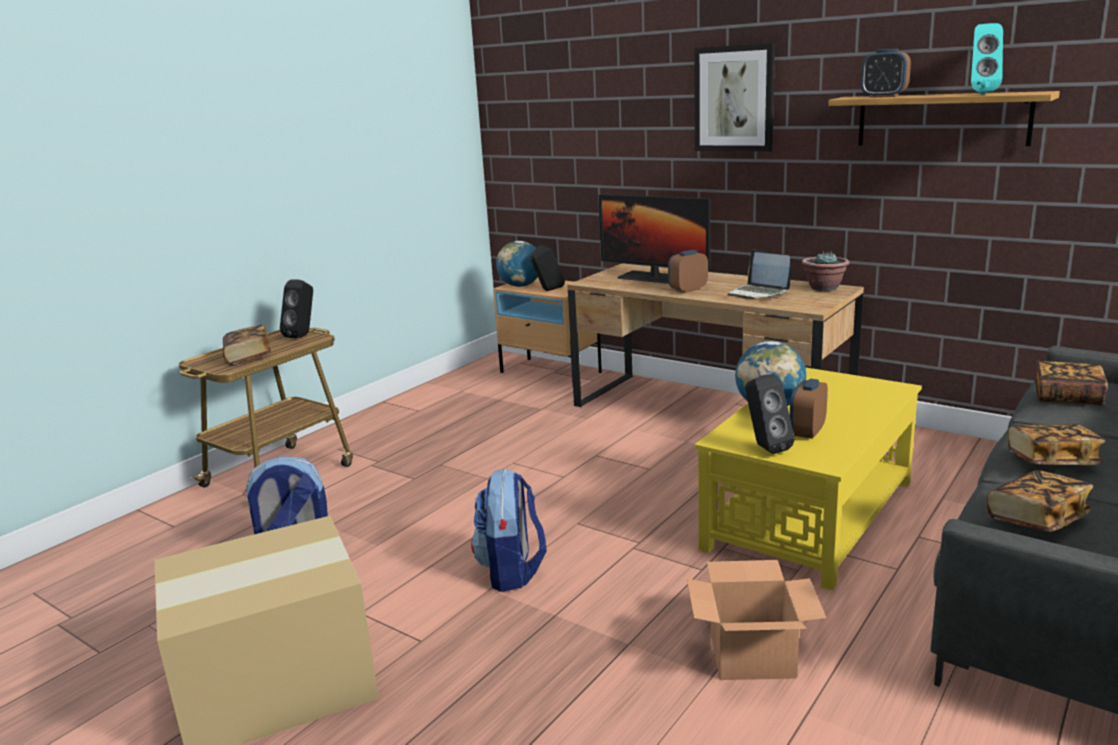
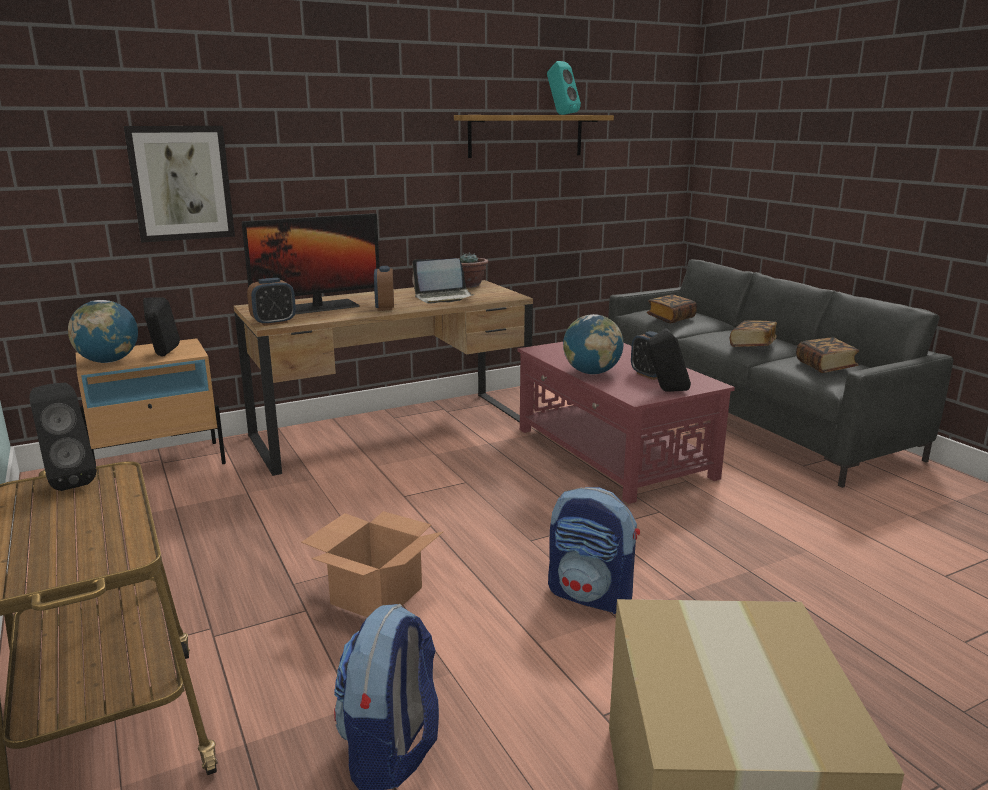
camera: 65 degrees left, 0 degrees up
(248, 357) = (92, 533): book -> none
(734, 99) = (352, 114): picture -> picture (181, 183)
(750, 656) = (788, 530): cardboard box -> cardboard box (376, 596)
(809, 515) = (613, 453): yellow coffee table -> red coffee table
(883, 96) = (502, 114): alarm clock -> alarm clock (273, 322)

